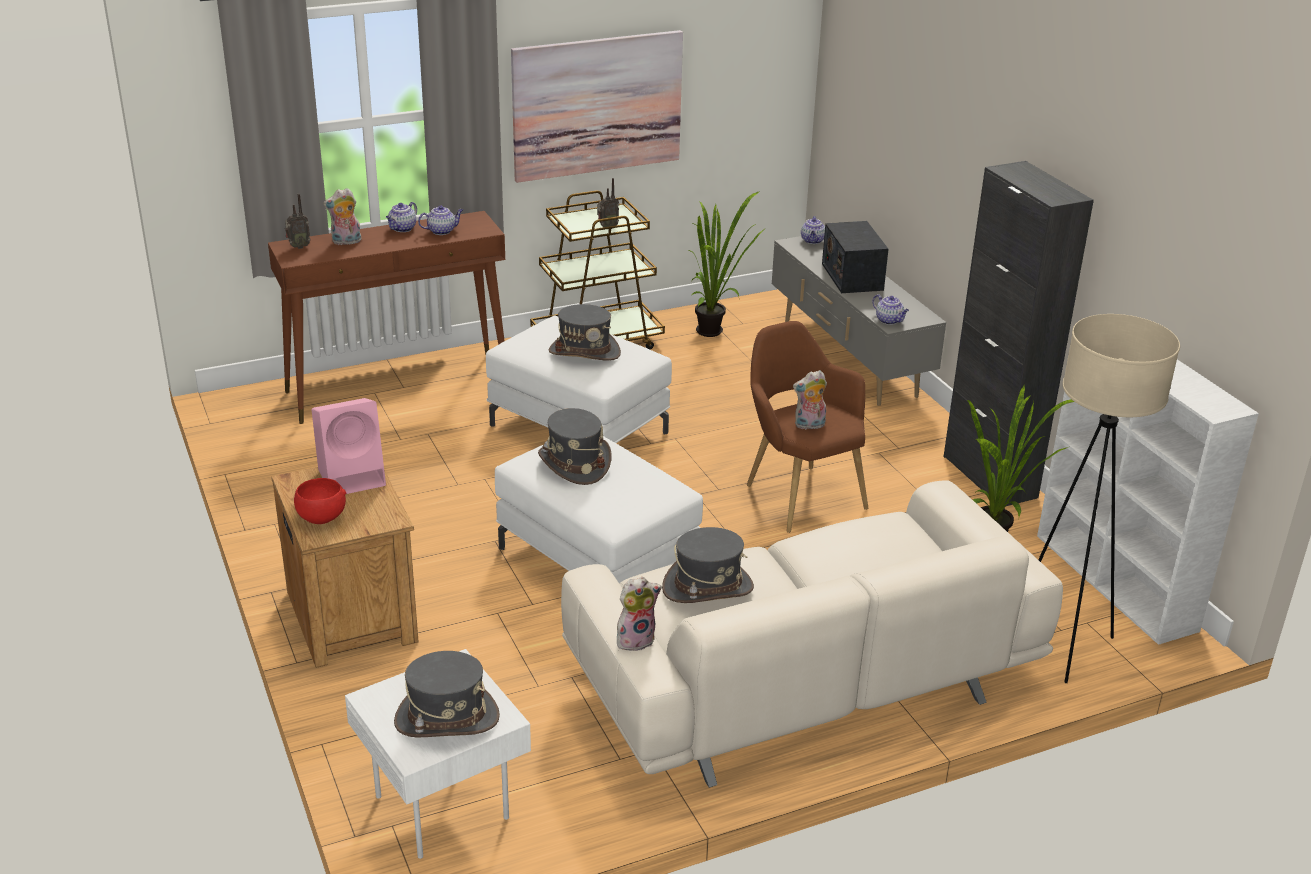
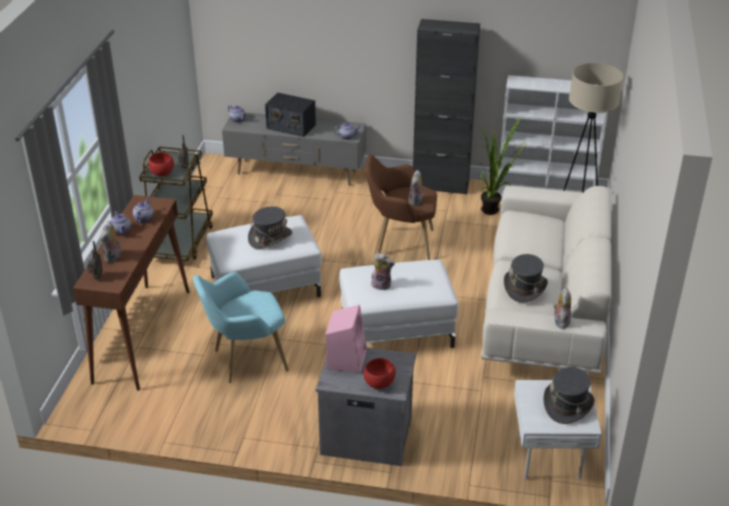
camera: 55 degrees left, 5 degrees up
(352, 615) = (365, 435): brown nightstand -> grey nightstand
(418, 470) = (245, 360): none -> turquoise armchair
(574, 464) = (382, 284): grey hat -> plush toy
(578, 221) = (162, 173): none -> red bowl
(597, 105) = (138, 96): picture -> none
(716, 332) = (220, 200): potted plant -> none

